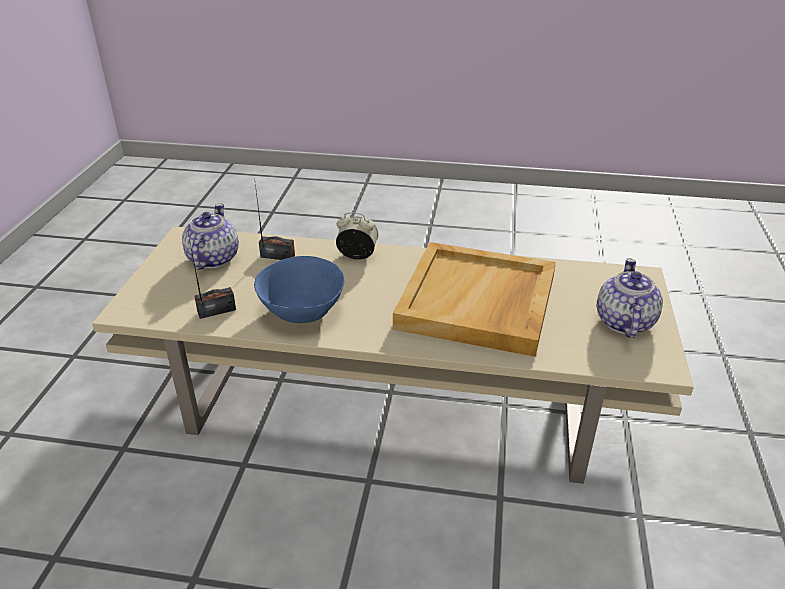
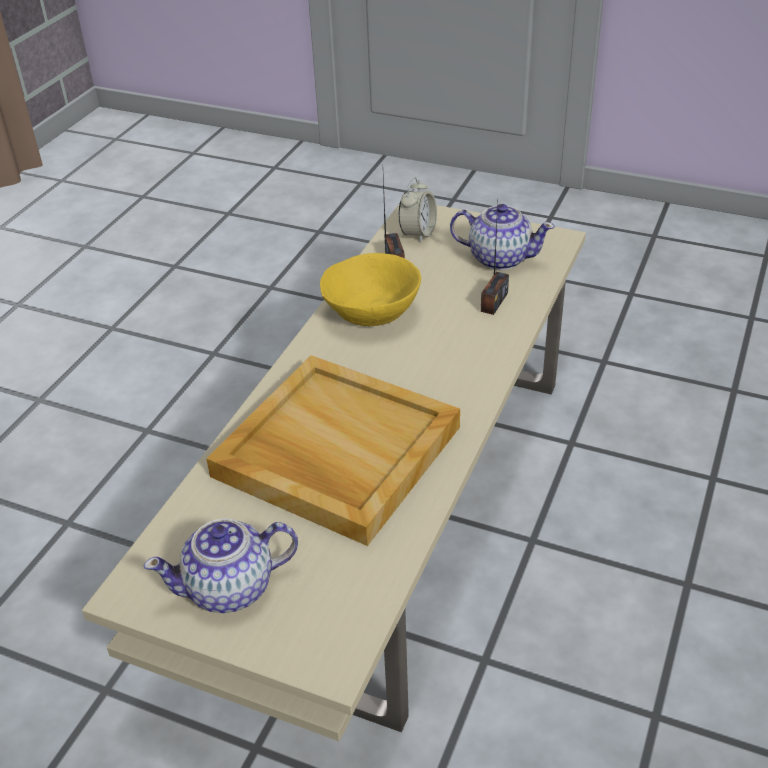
camera: 105 degrees right, 5 degrees up
(301, 311) = (372, 313): blue bowl -> yellow bowl
(357, 256) = (479, 363): alarm clock -> alarm clock (418, 233)
(624, 322) = (231, 588): teapot -> teapot turned 135 degrees clockwise

